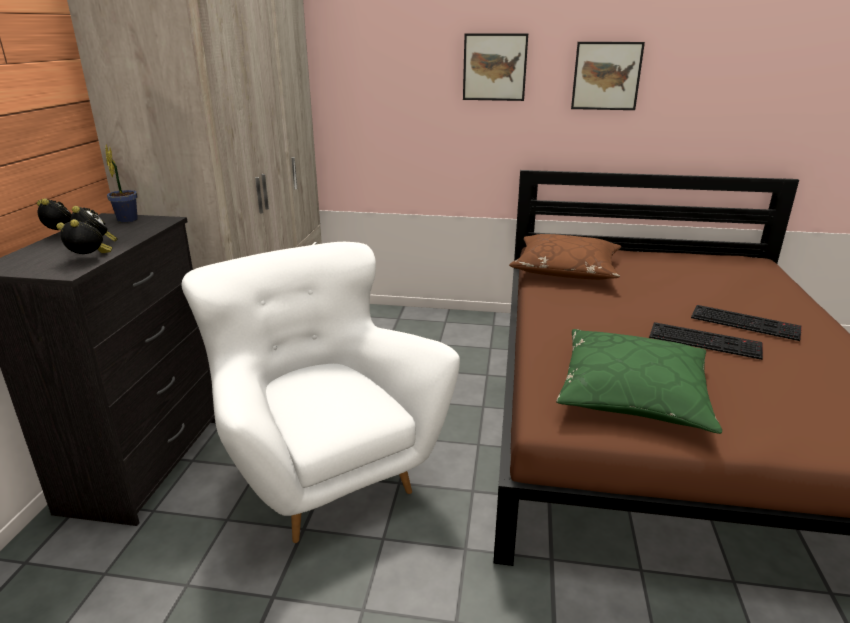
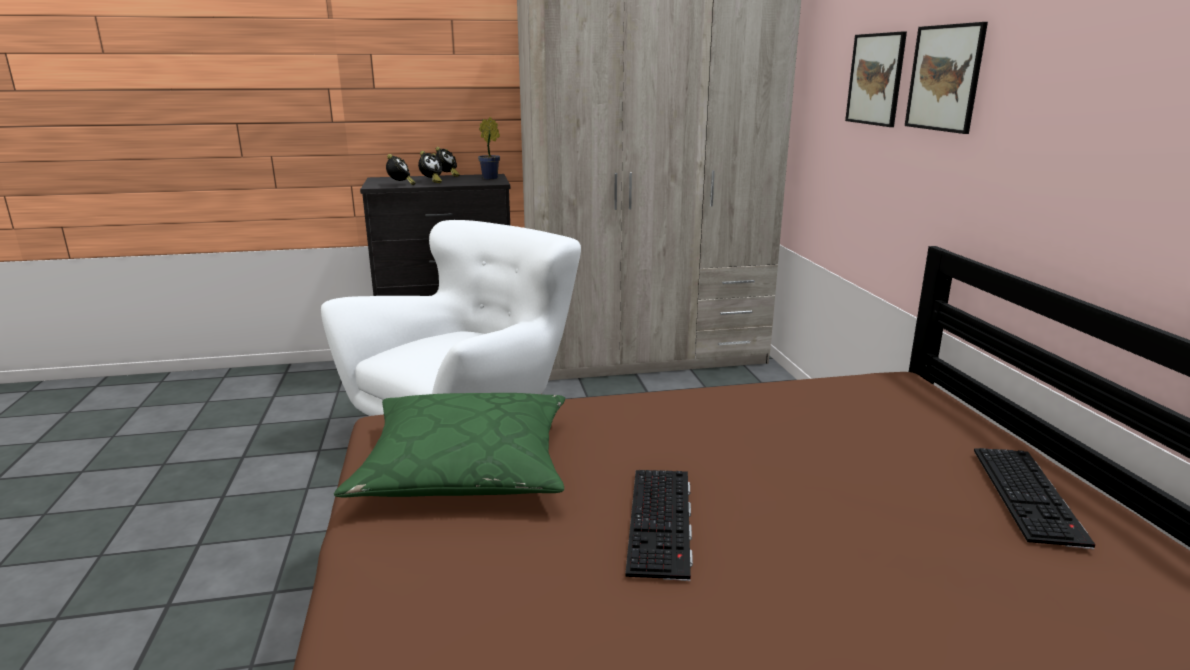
camera: 70 degrees right, 5 degrees down
(566, 269) = (841, 402): brown pillow -> none
(606, 76) = (1083, 97): picture -> picture (875, 79)
(746, 323) = (777, 567): keyboard -> keyboard (1030, 496)

